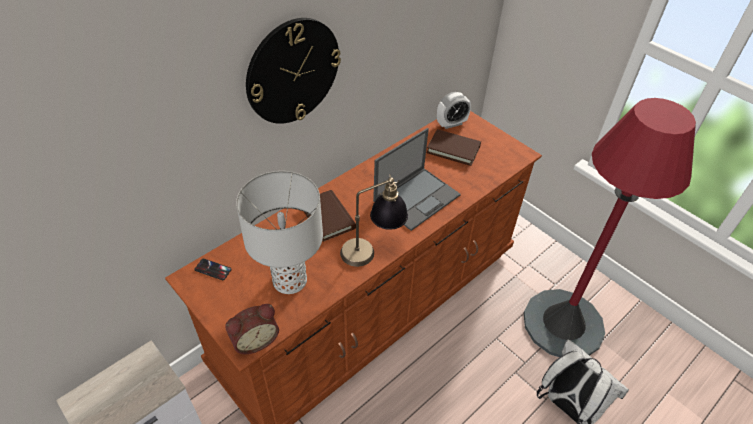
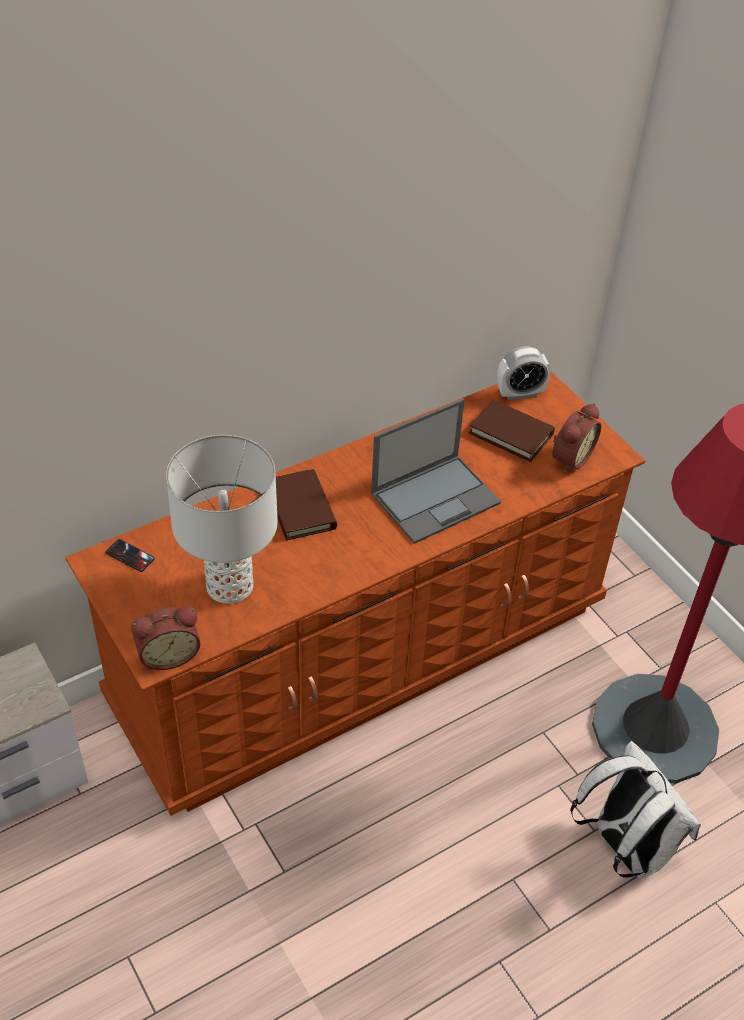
camera: 10 degrees right, 0 degrees up
(293, 71) = (271, 303): wall clock -> none
(372, 252) = (351, 564): table lamp -> none
(494, 159) = (569, 457): none -> alarm clock

